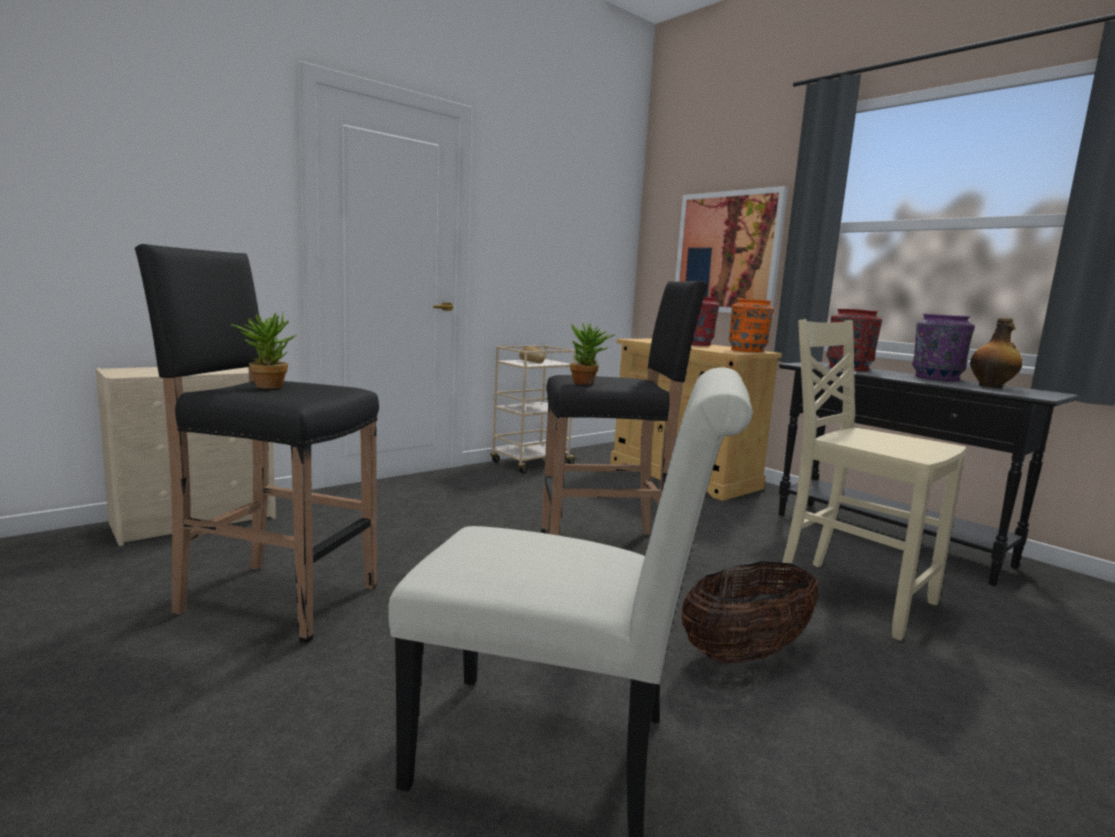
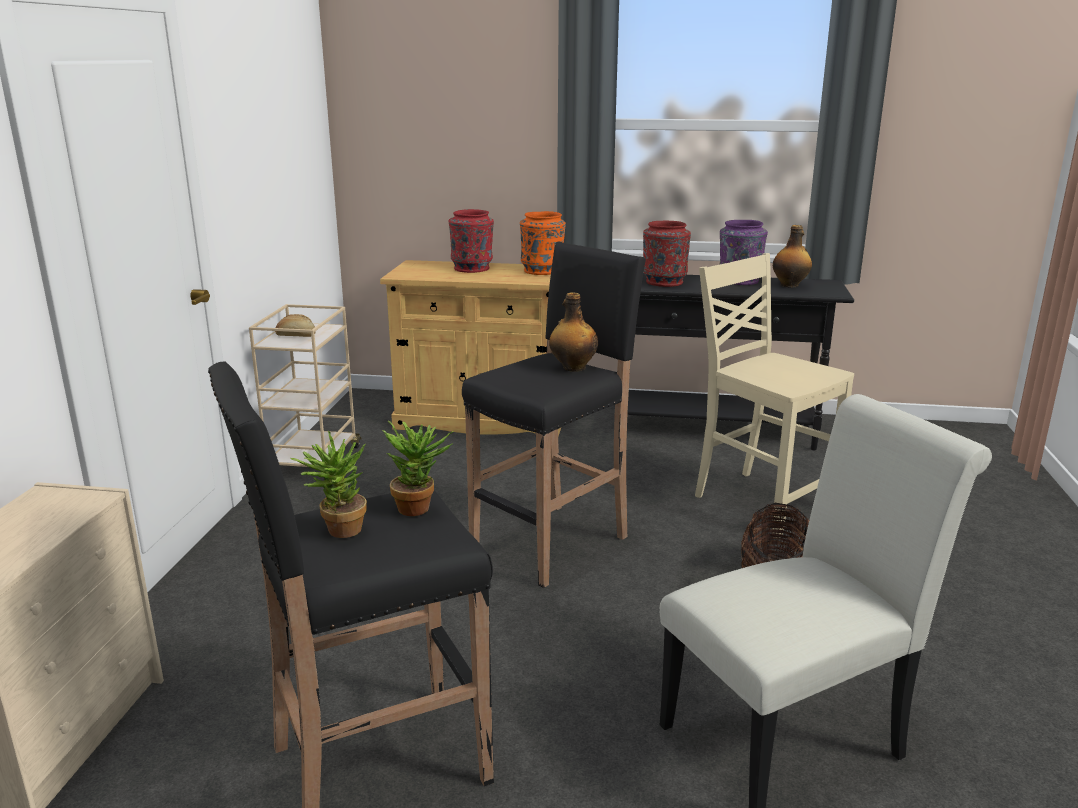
camera: 40 degrees left, 10 degrees up
(587, 383) = (545, 385): potted plant -> potted plant (420, 508)
(637, 384) = (573, 368): none -> bottle
(727, 252) = (471, 148): picture -> none
(851, 595) = (760, 502): beige chair -> beige chair turned 45 degrees clockwise

